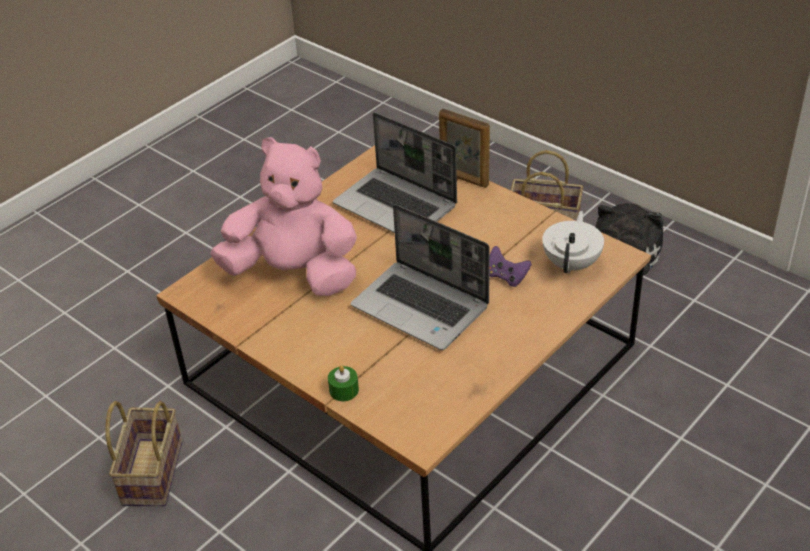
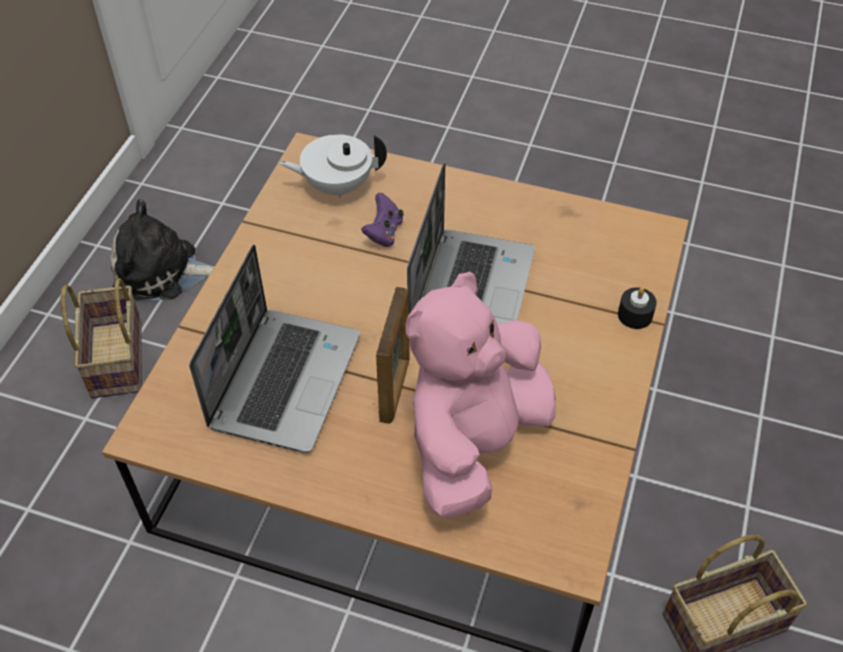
camera: 115 degrees left, 10 degrees up
(294, 273) = (474, 442): pink plush toy -> pink plush toy turned 45 degrees clockwise
(344, 390) = (635, 315): green candle -> black candle
(464, 178) = (199, 325): picture frame -> picture frame (395, 389)

